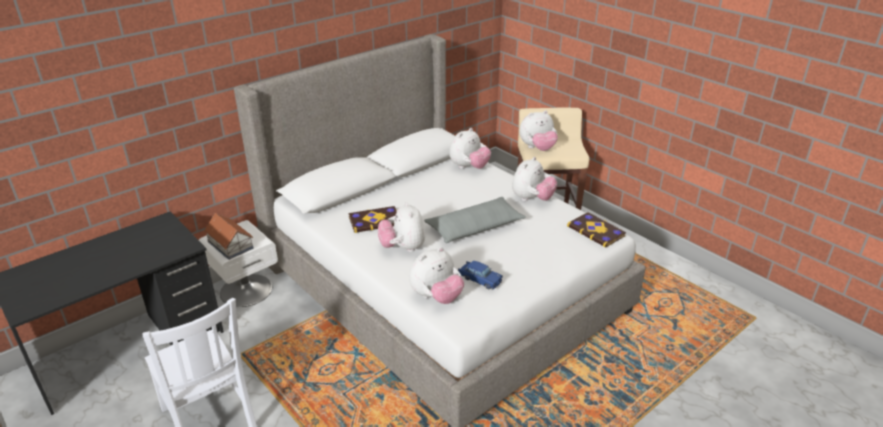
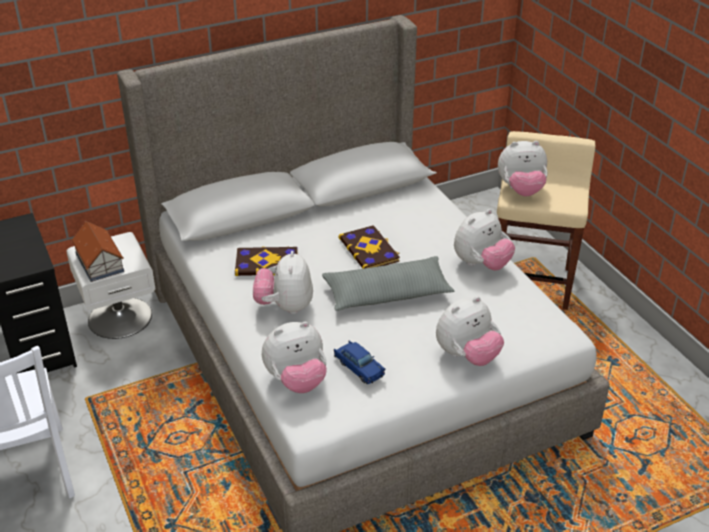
camera: 15 degrees right, 5 degrees up
(469, 167) = (419, 204): plush toy -> plush toy (467, 356)
(596, 231) = (545, 325): book -> book (369, 249)

